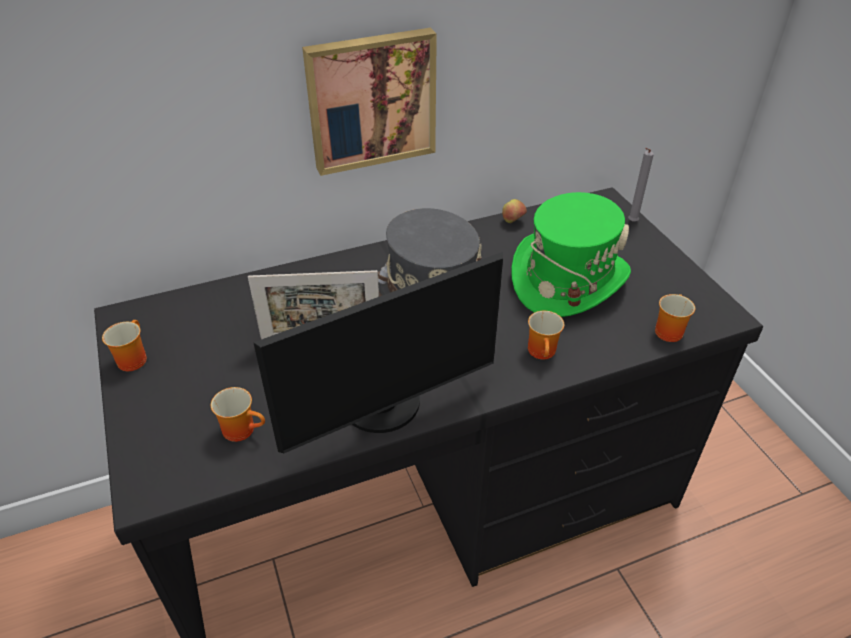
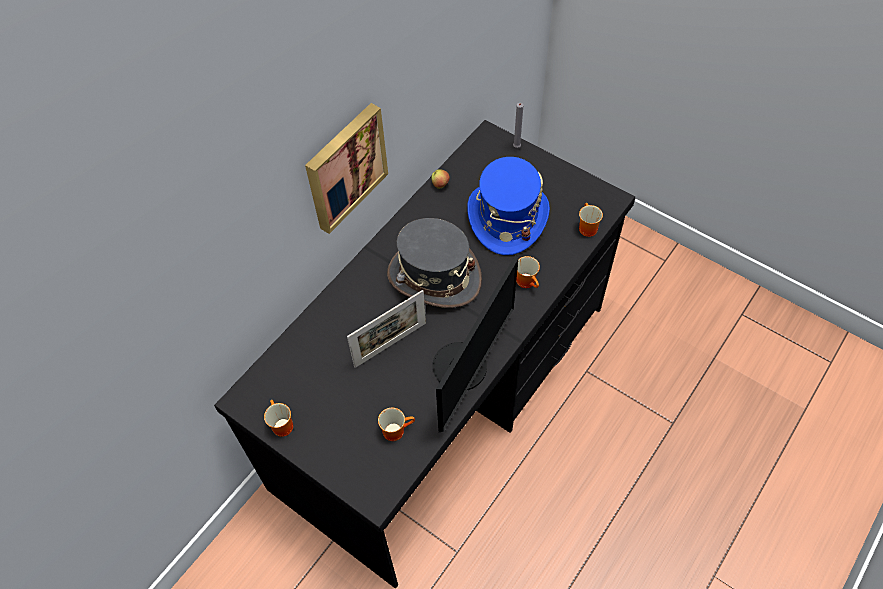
camera: 30 degrees left, 15 degrees up
(568, 279) = (507, 217): green hat -> blue hat

